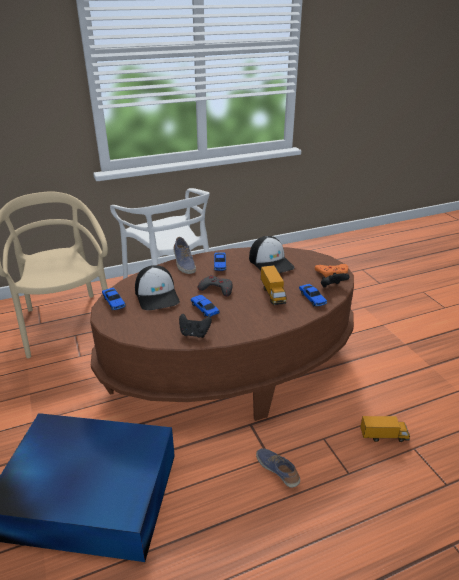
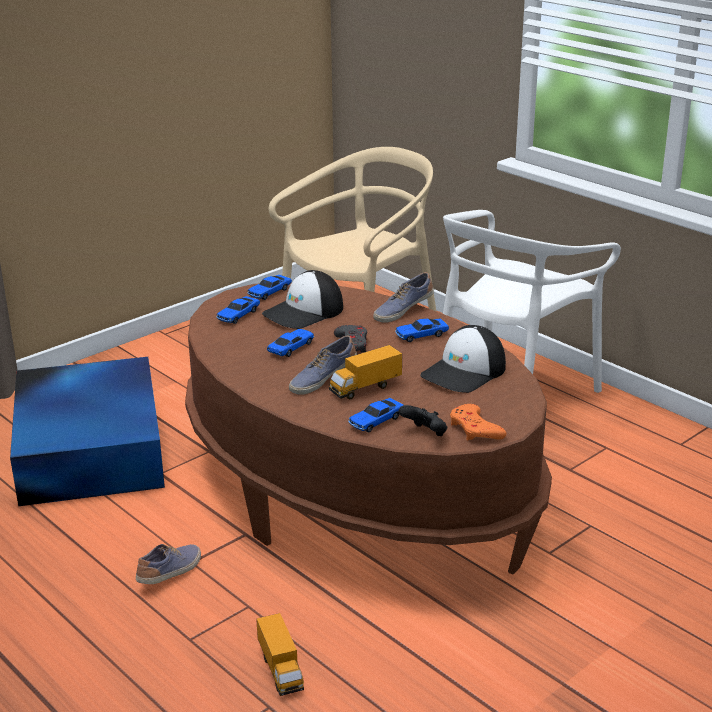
camera: 70 degrees right, 5 degrees down
(138, 321) = (238, 315): none -> toy car
(194, 334) = (231, 353): black game controller -> none
(252, 306) = (322, 378): none -> shoe

